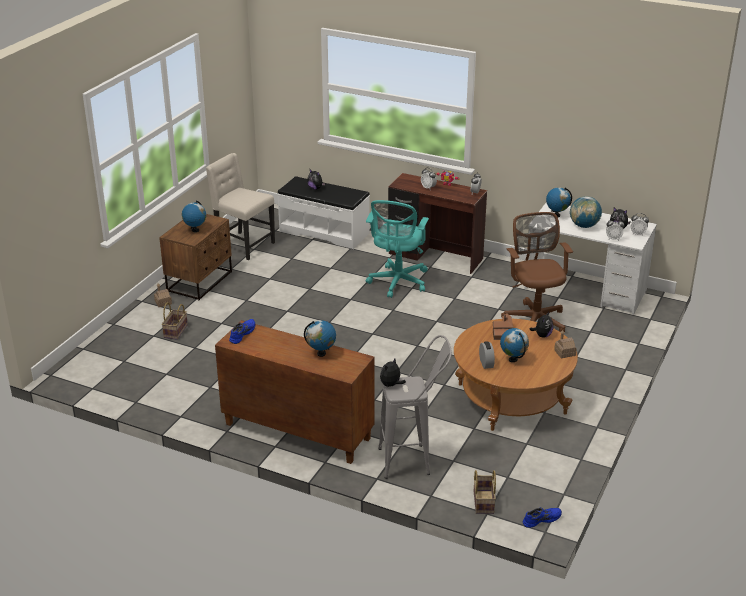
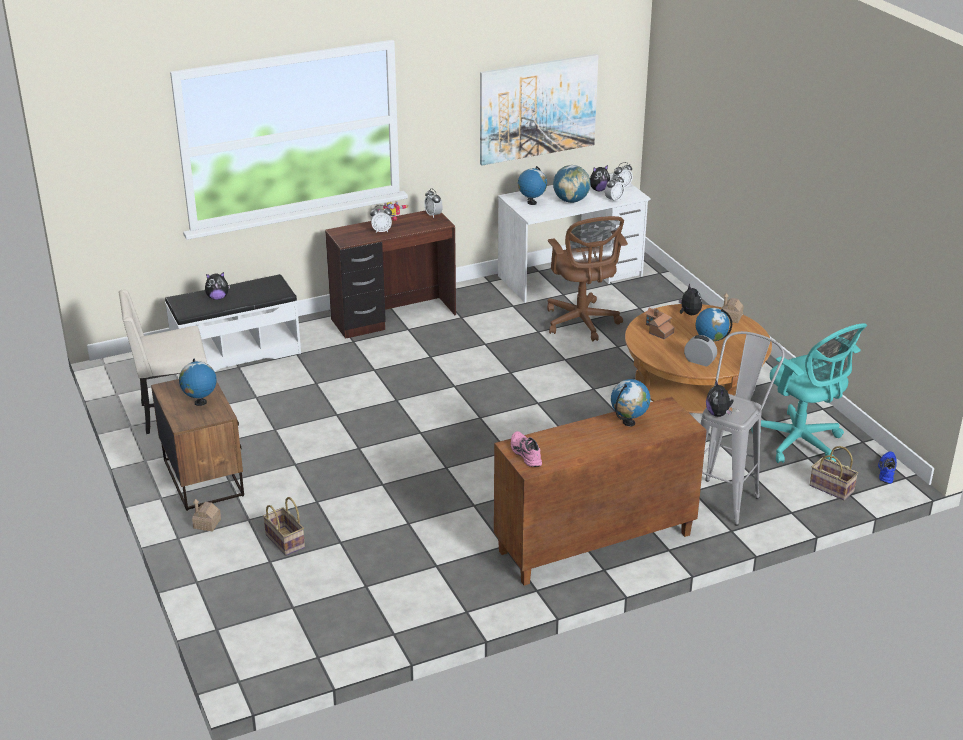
camera: 50 degrees left, 0 degrees up
(241, 334) = (524, 454): blue shoe -> pink shoe
(397, 283) = (408, 360): turquoise office chair -> turquoise office chair (800, 443)
(534, 319) = (582, 323): brown office chair -> brown office chair turned 135 degrees counterclockwise
(589, 144) = (537, 108): none -> picture

